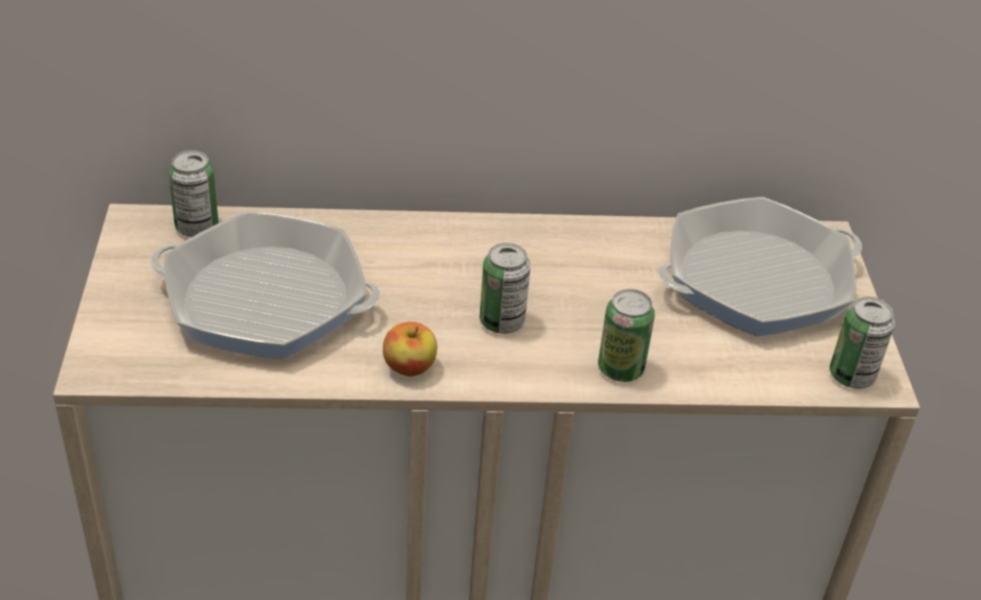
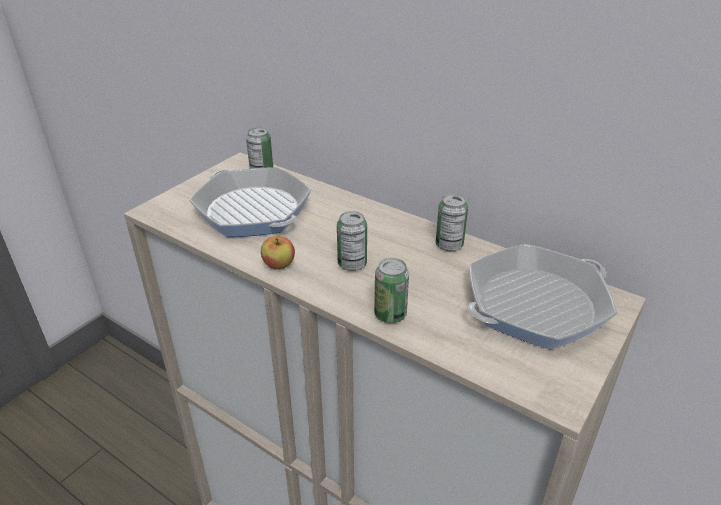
camera: 40 degrees right, 5 degrees down
(756, 280) = (536, 304): frying pan -> frying pan turned 135 degrees clockwise
(851, 375) = (544, 388): can -> can (449, 245)

